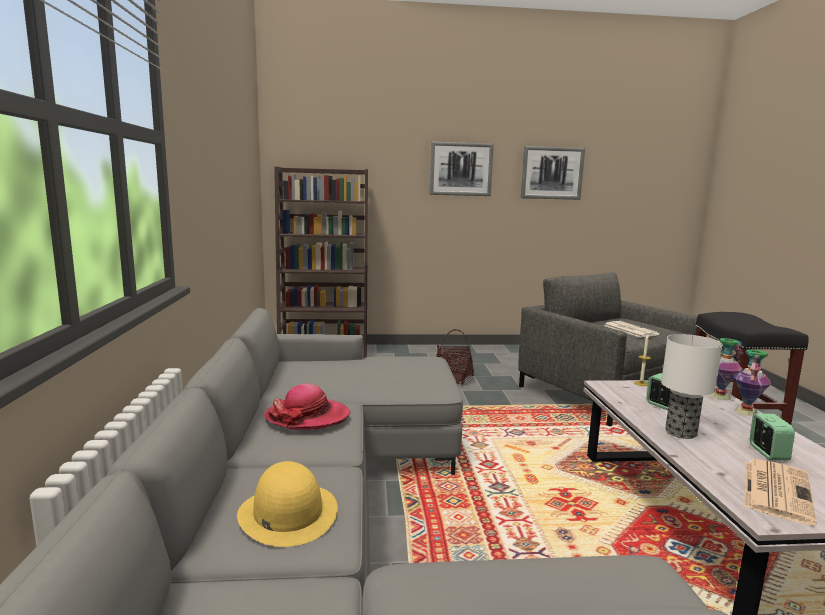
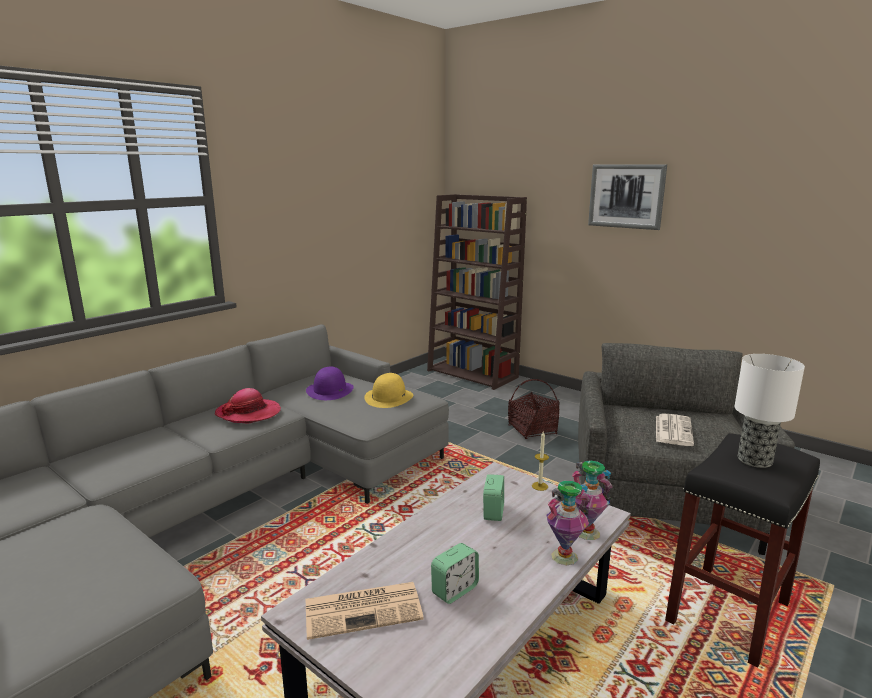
camera: 45 degrees right, 5 degrees up
(287, 513) = (123, 459): yellow hat -> yellow hat (389, 397)
(335, 375) = (330, 390): none -> purple hat
(552, 173) = (748, 202): picture -> none
(681, 432) = (436, 536): table lamp -> table lamp (755, 460)

